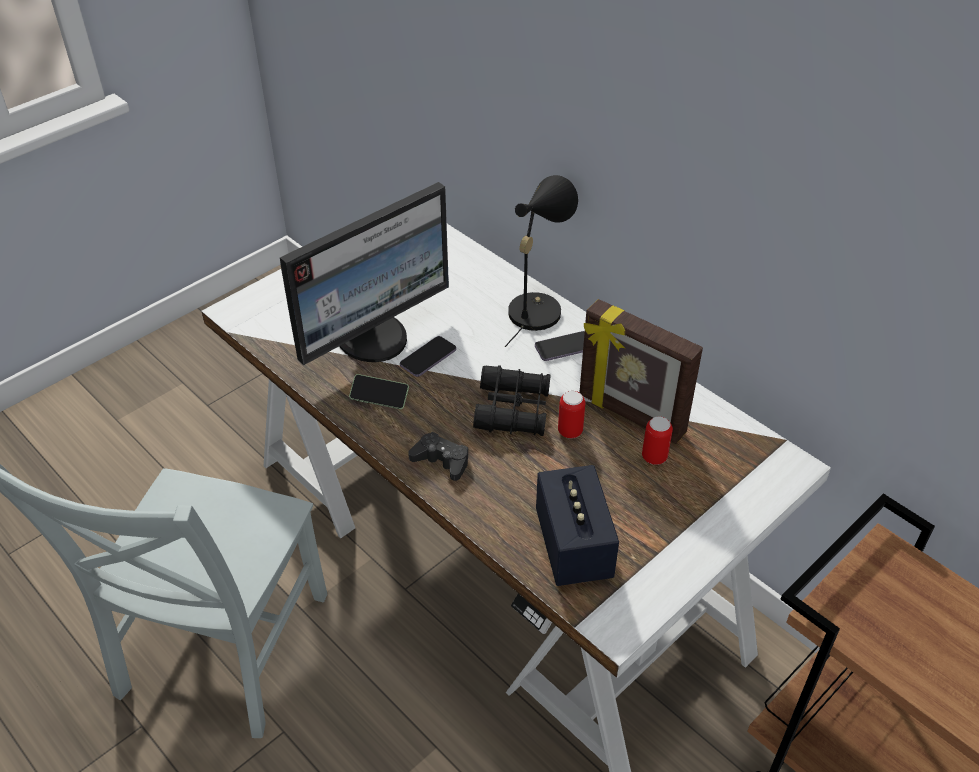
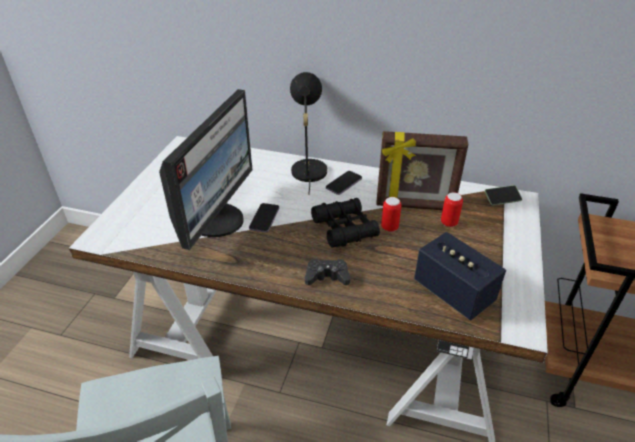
camera: 30 degrees left, 5 degrees down
(379, 397) = (251, 254): phone -> phone (502, 199)

